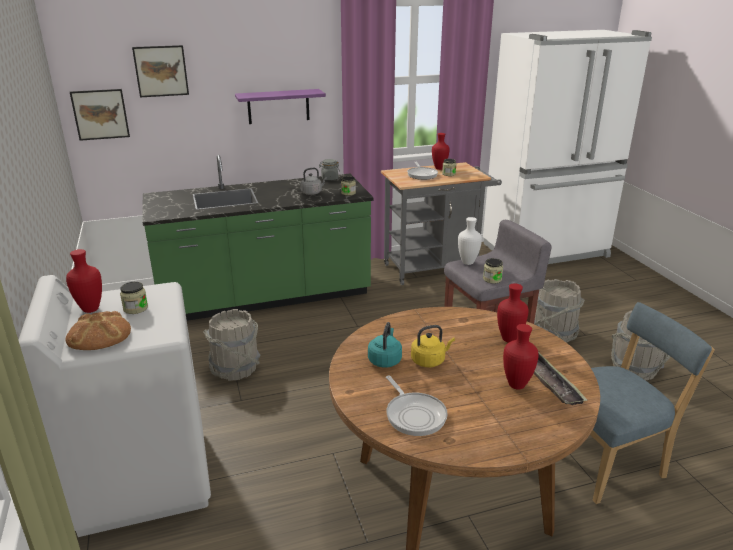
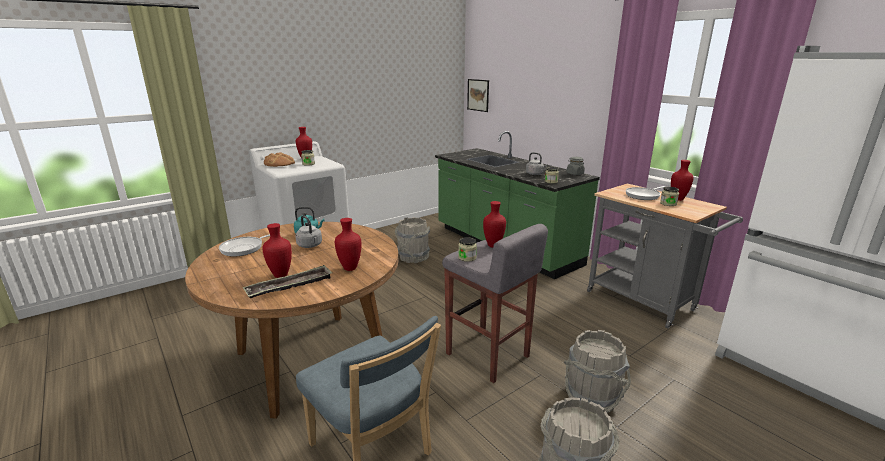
camera: 70 degrees right, 5 degrees down
(161, 71) = (508, 70): picture -> none
(278, 106) = (570, 107): purple shelf -> none
(429, 361) = (310, 245): yellow kettle -> grey kettle
(467, 263) = (492, 245): white vase -> red vase

